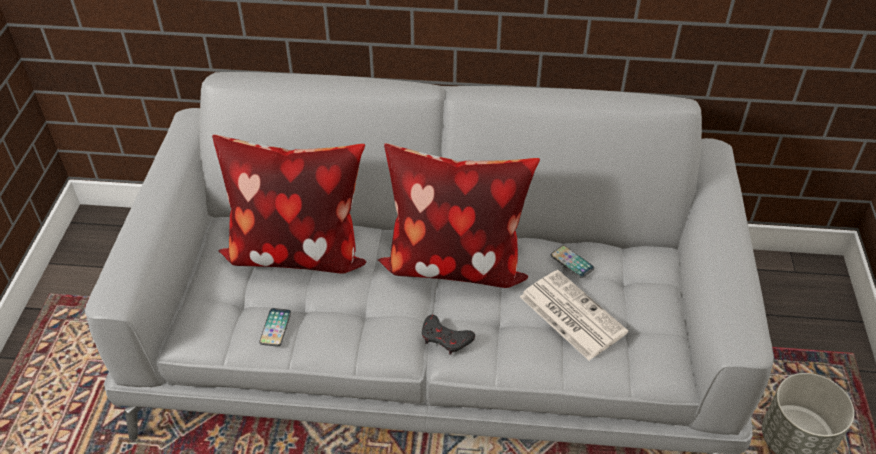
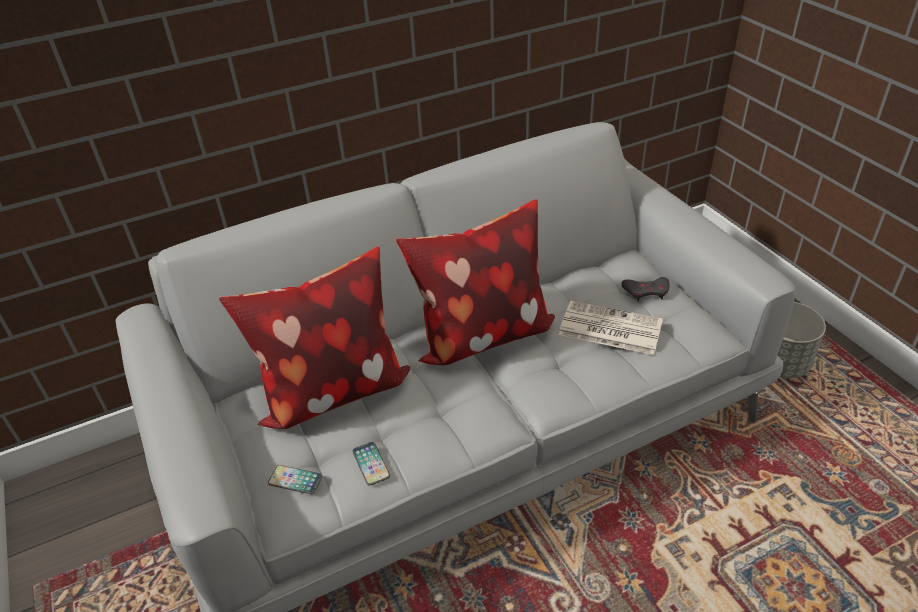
camera: 30 degrees left, 5 degrees down
(445, 338) = (529, 395): grey game controller -> grey game controller (646, 291)
(572, 262) = (574, 291): phone -> phone (295, 480)

